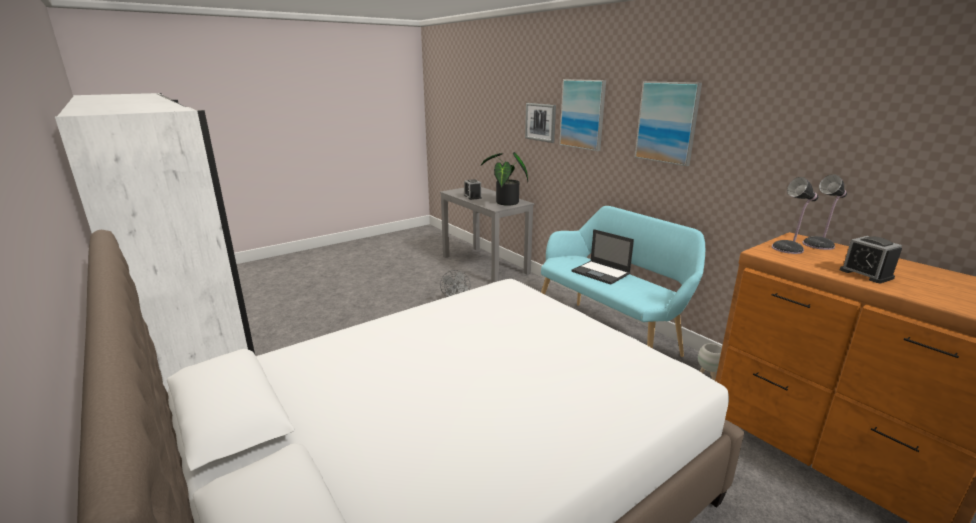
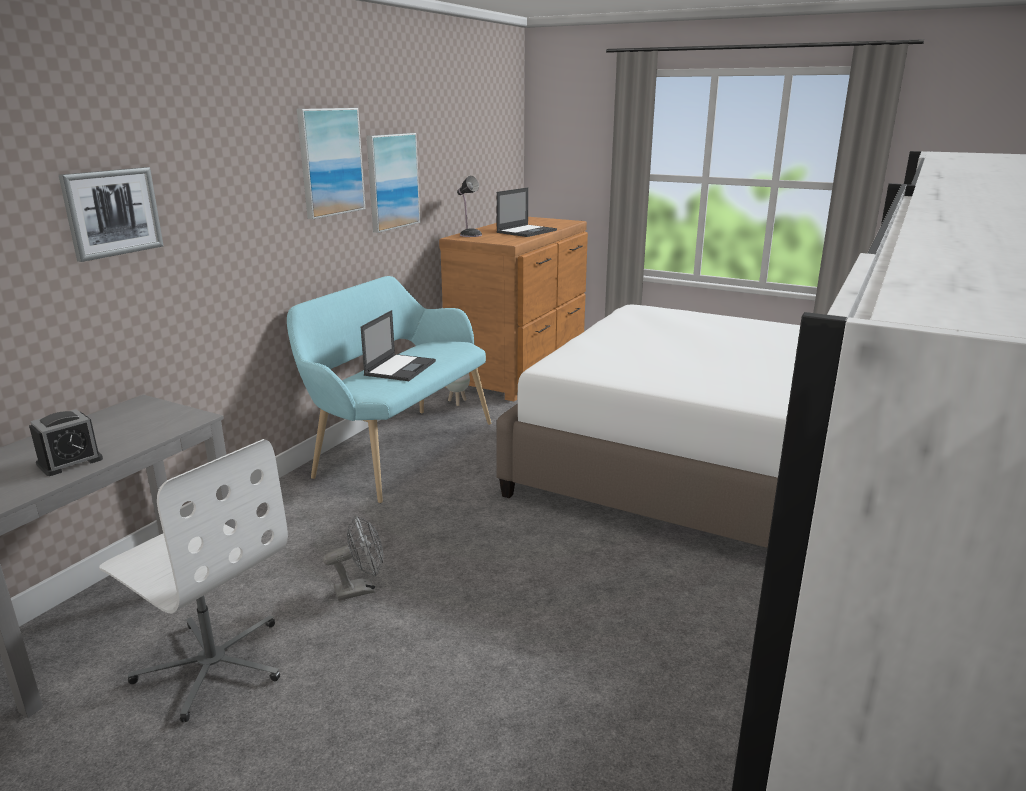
camera: 115 degrees left, 0 degrees up
(439, 277) = (213, 664): none -> white office chair
(505, 203) = (146, 417): potted plant -> none
(582, 114) = (210, 174): picture -> picture (392, 181)
(789, 248) = (490, 239): table lamp -> none
(866, 274) = (527, 231): alarm clock -> laptop

